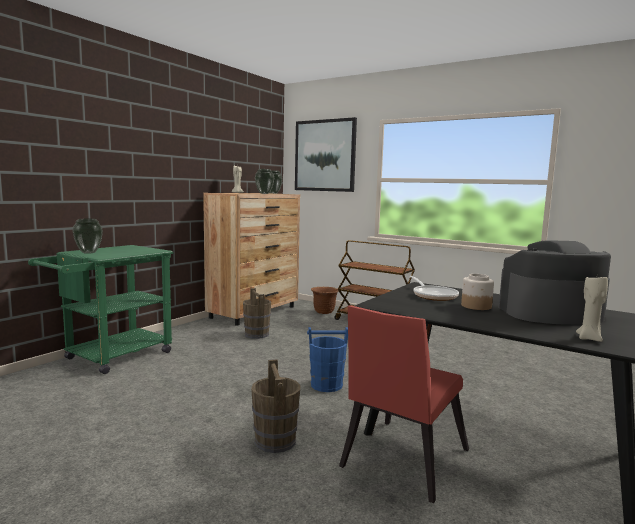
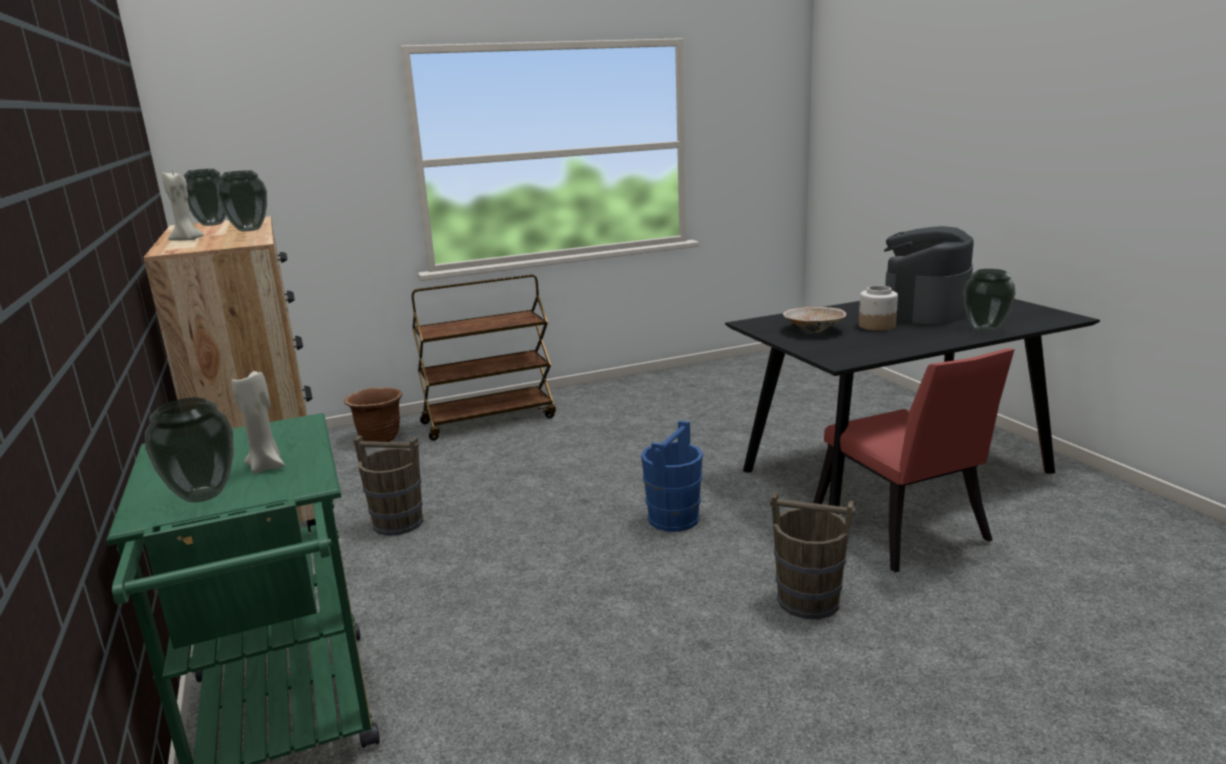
camera: 55 degrees left, 10 degrees up
(325, 155) = (278, 122): picture -> none
(433, 295) = (812, 330): frying pan -> beige bowl
(536, 331) = (985, 329): none -> vase
(589, 338) = (1016, 321): beige candle -> beige candle (267, 466)

